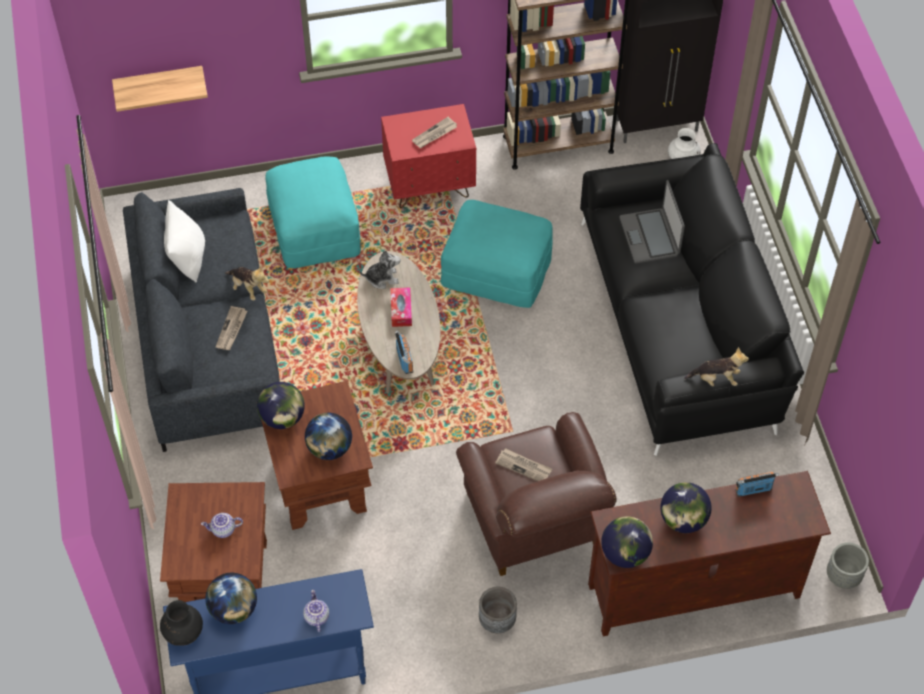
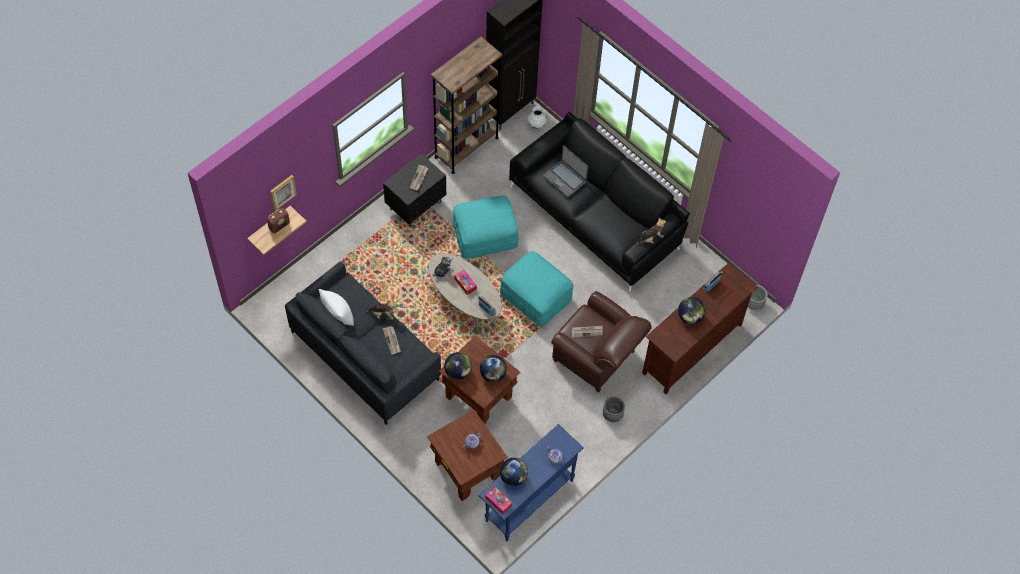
camera: 35 degrees left, 5 degrees up
(166, 84) = (279, 225): none -> radio
(183, 633) = (498, 501): black vase -> tissue box
(186, 31) = (282, 192): none -> picture
(313, 229) = (372, 263): turquoise ottoman -> turquoise ottoman (535, 297)
(430, 185) = (416, 206): red nightstand -> black nightstand
(625, 553) = (675, 347): globe -> none

